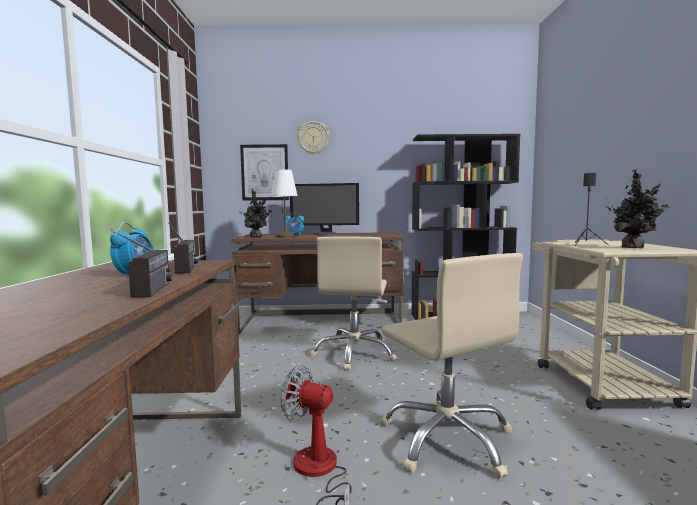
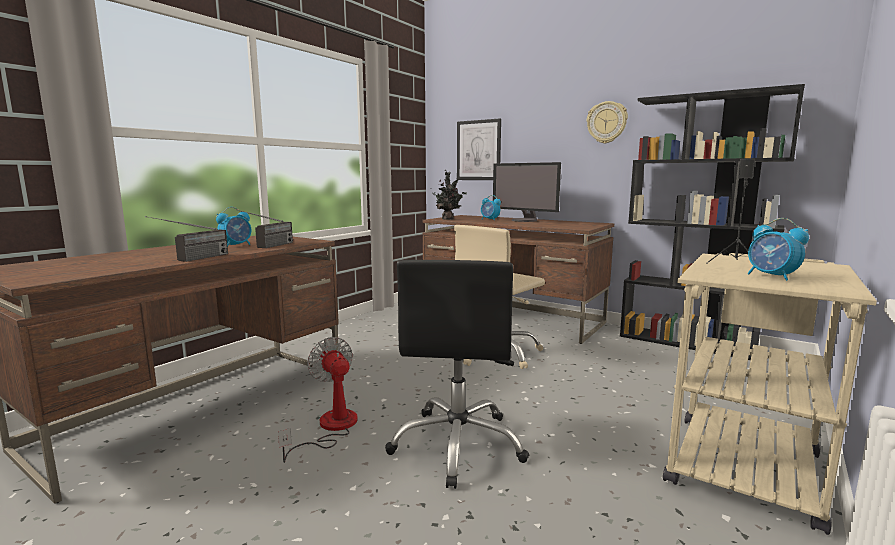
camera: 35 degrees right, 5 degrees up
(286, 237) = (472, 221): white table lamp -> none
(313, 138) = (527, 109): wall clock -> wall clock (606, 122)
(448, 439) = (458, 445): beige office chair -> black office chair
(634, 248) = (771, 276): potted plant -> alarm clock

